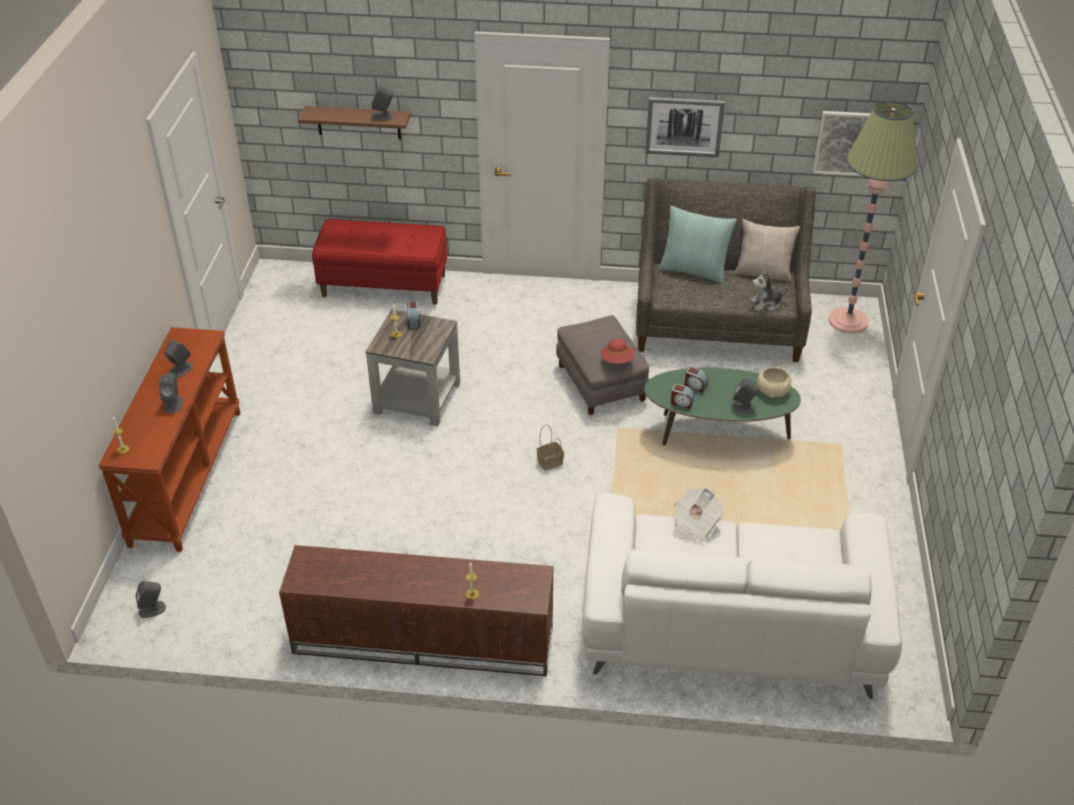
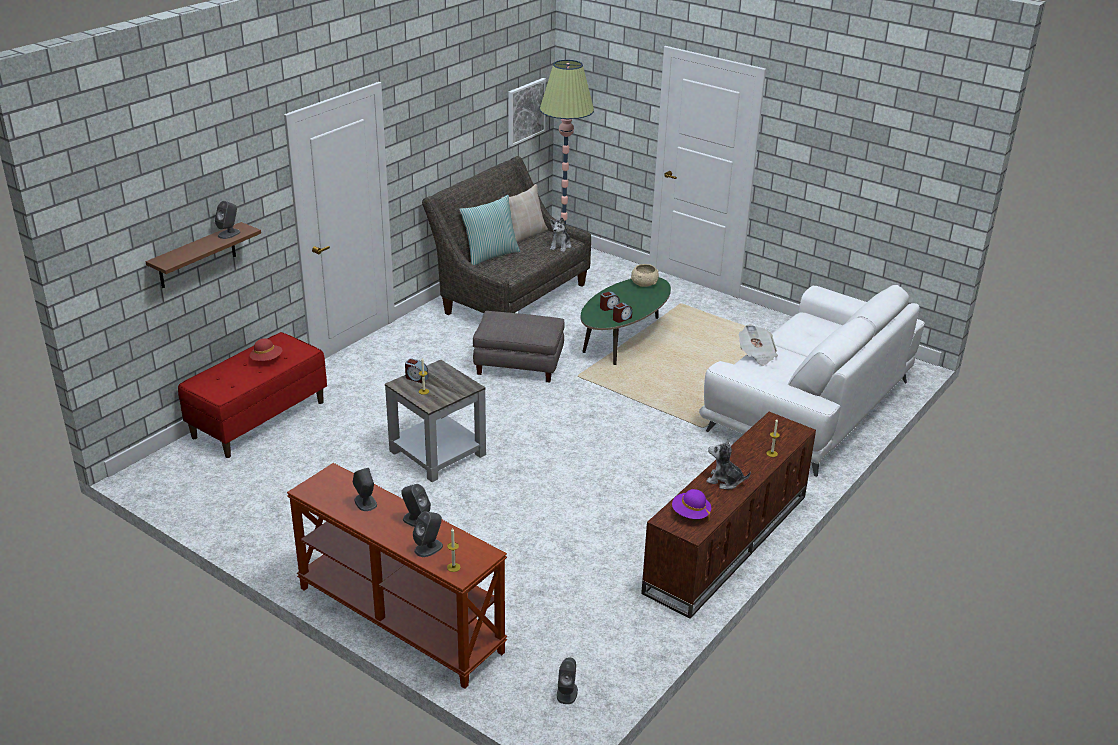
camera: 60 degrees left, 10 degrees down
(325, 569) = (690, 514): none -> purple hat
(397, 575) = (725, 481): none -> plush toy
(549, 463) = (585, 418): basket -> none
(617, 360) = (548, 324): red hat -> red hat (267, 359)
(684, 126) = (434, 142): picture -> none
(743, 407) = (650, 299): grey speaker -> grey speaker (429, 548)

